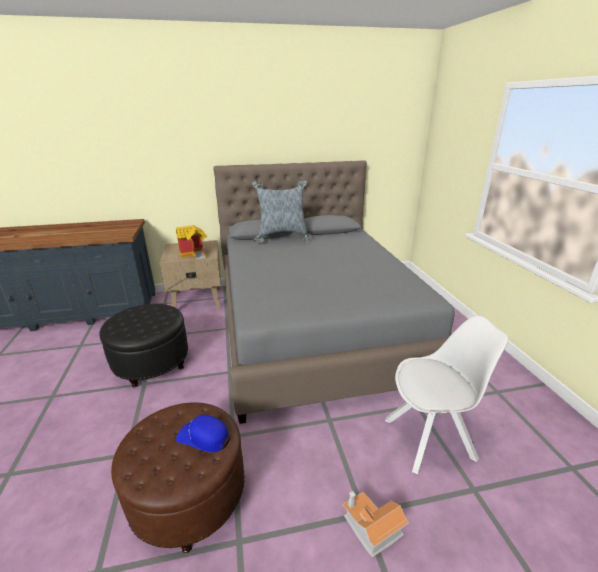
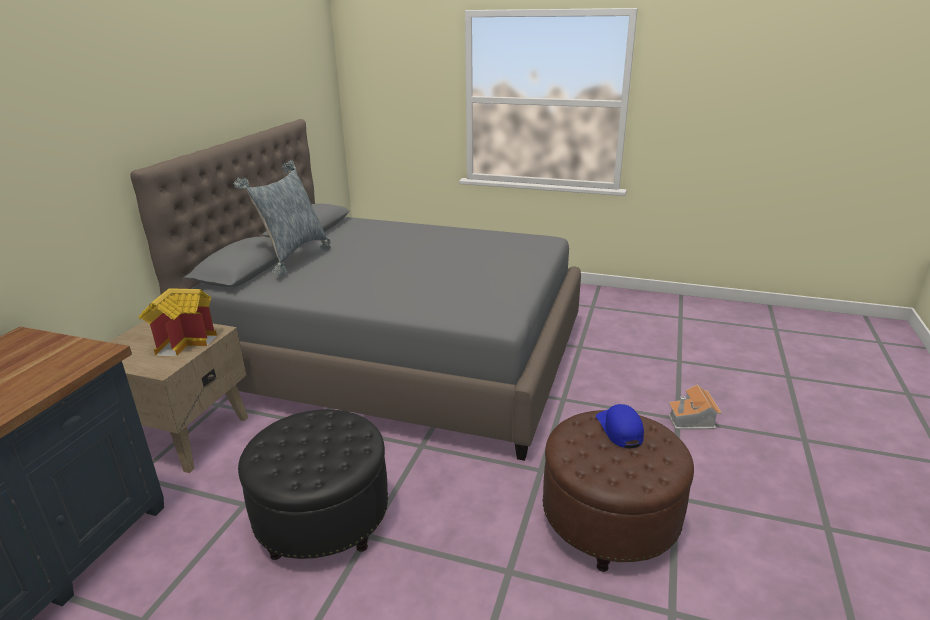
camera: 60 degrees left, 0 degrees up
(203, 437) = (619, 429): blue cap -> blue cap turned 120 degrees clockwise
(430, 438) = (621, 357): white chair -> none

